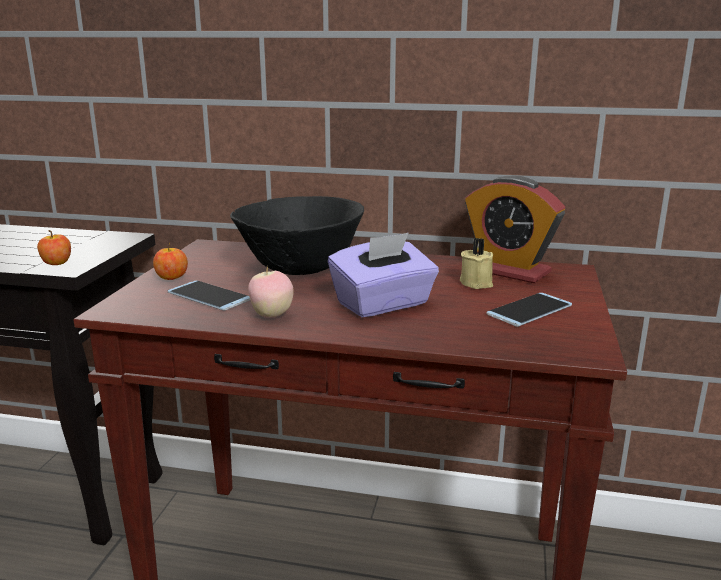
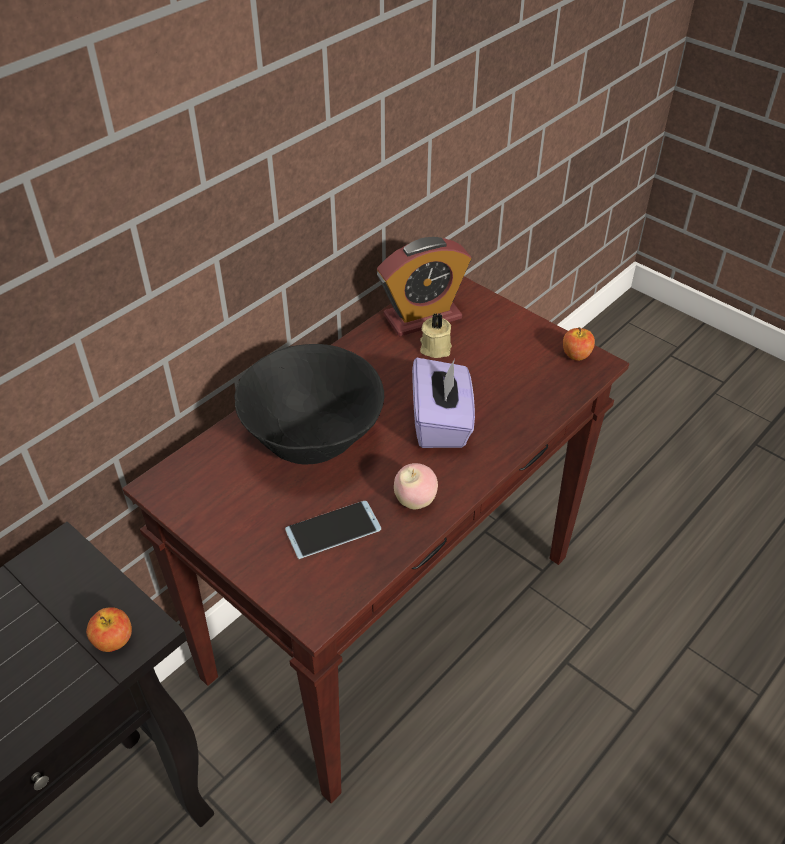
camera: 60 degrees left, 25 degrees up
(172, 277) = (251, 545): apple -> apple (576, 355)
(529, 310) = (510, 350): phone -> none

